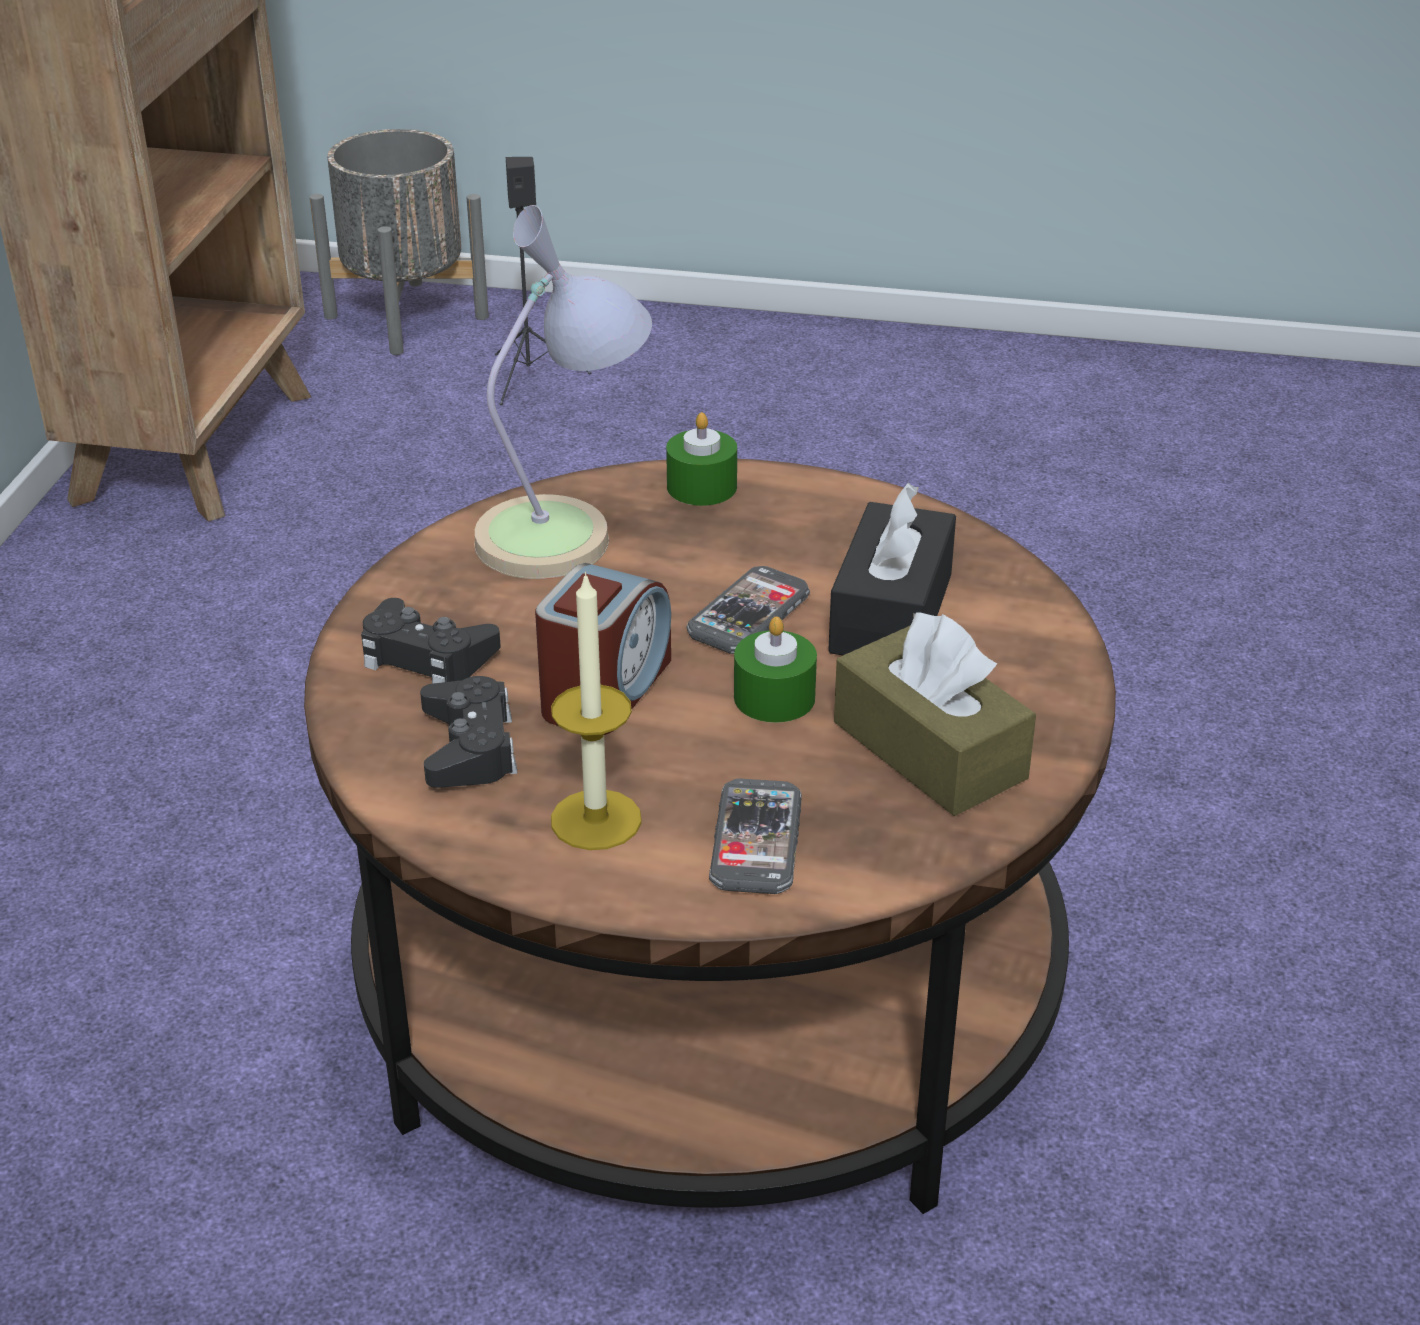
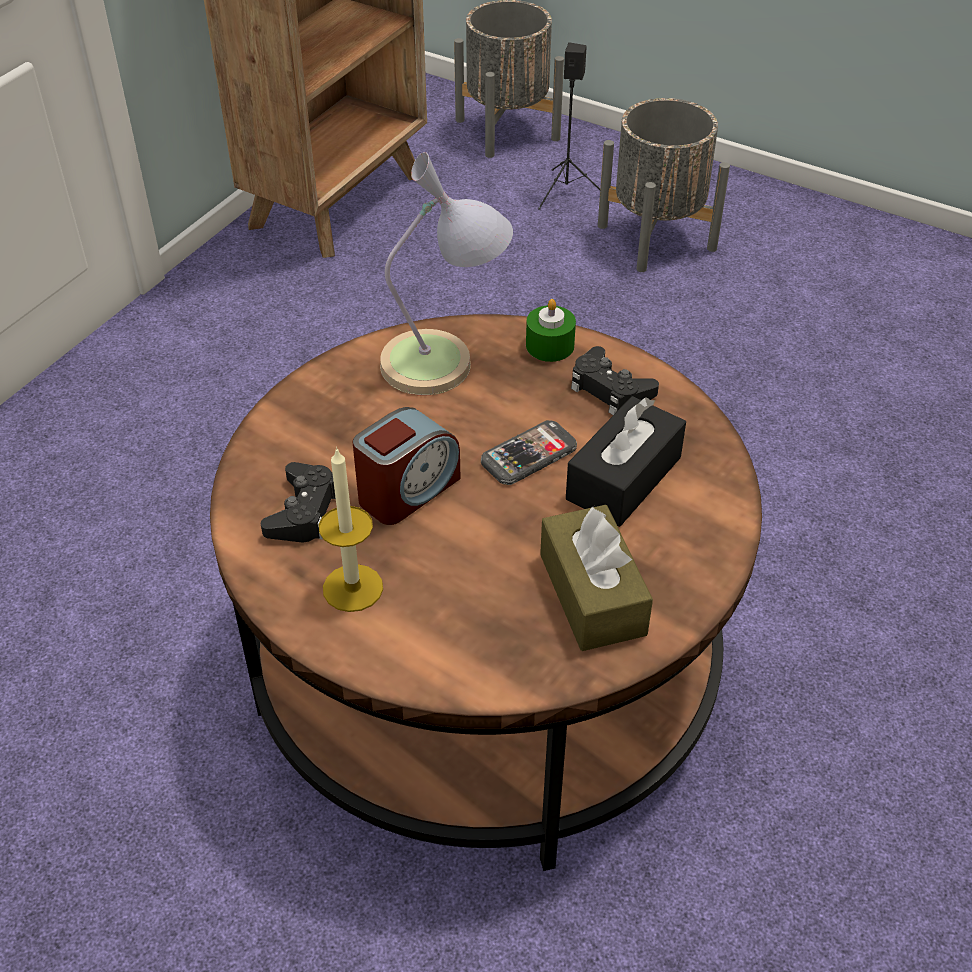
camera: 20 degrees right, 10 degrees up
(426, 656) = (311, 435): black game controller -> black game controller (610, 389)
(682, 410) = (655, 237): none -> grey planter
(756, 840) = (444, 632): phone -> none
(774, 697) = (512, 525): green candle -> none

